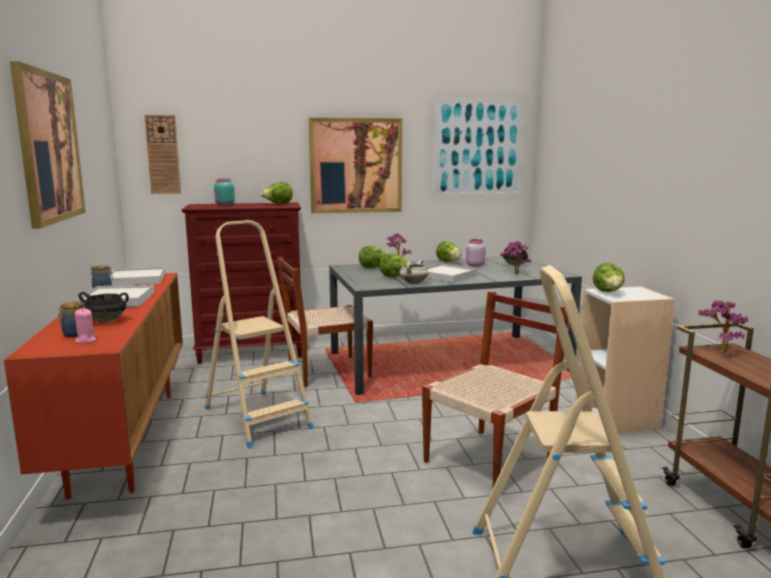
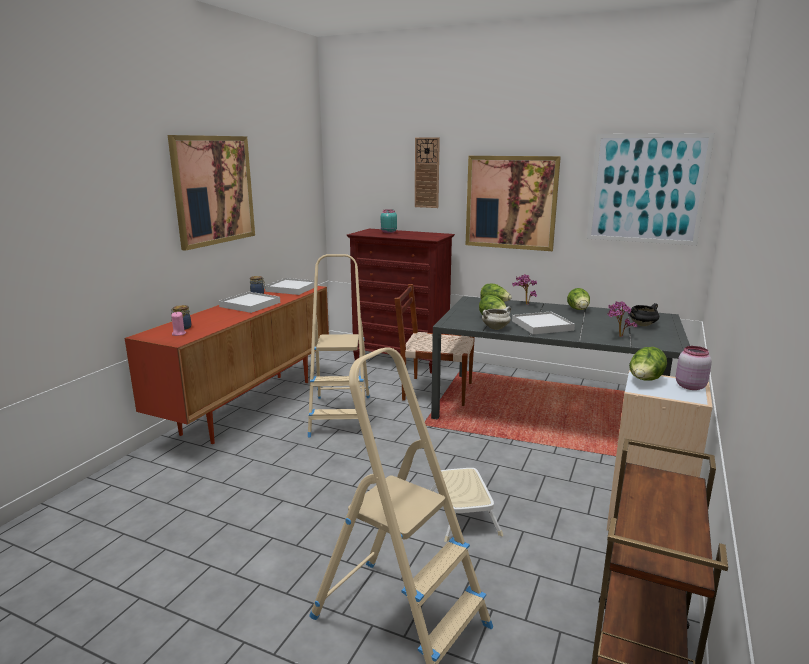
camera: 35 degrees right, 5 degrees up
(107, 321) = (215, 321): black cooking pot -> none
(163, 154) = (354, 186): wall clock -> wall clock (427, 173)
(278, 204) = (430, 235): lettuce -> none
(474, 265) = (597, 318): pink jar -> pink jar (689, 386)
(490, 460) = (463, 513): chair -> beige step ladder
(719, 351) = (659, 482): potted plant -> none

